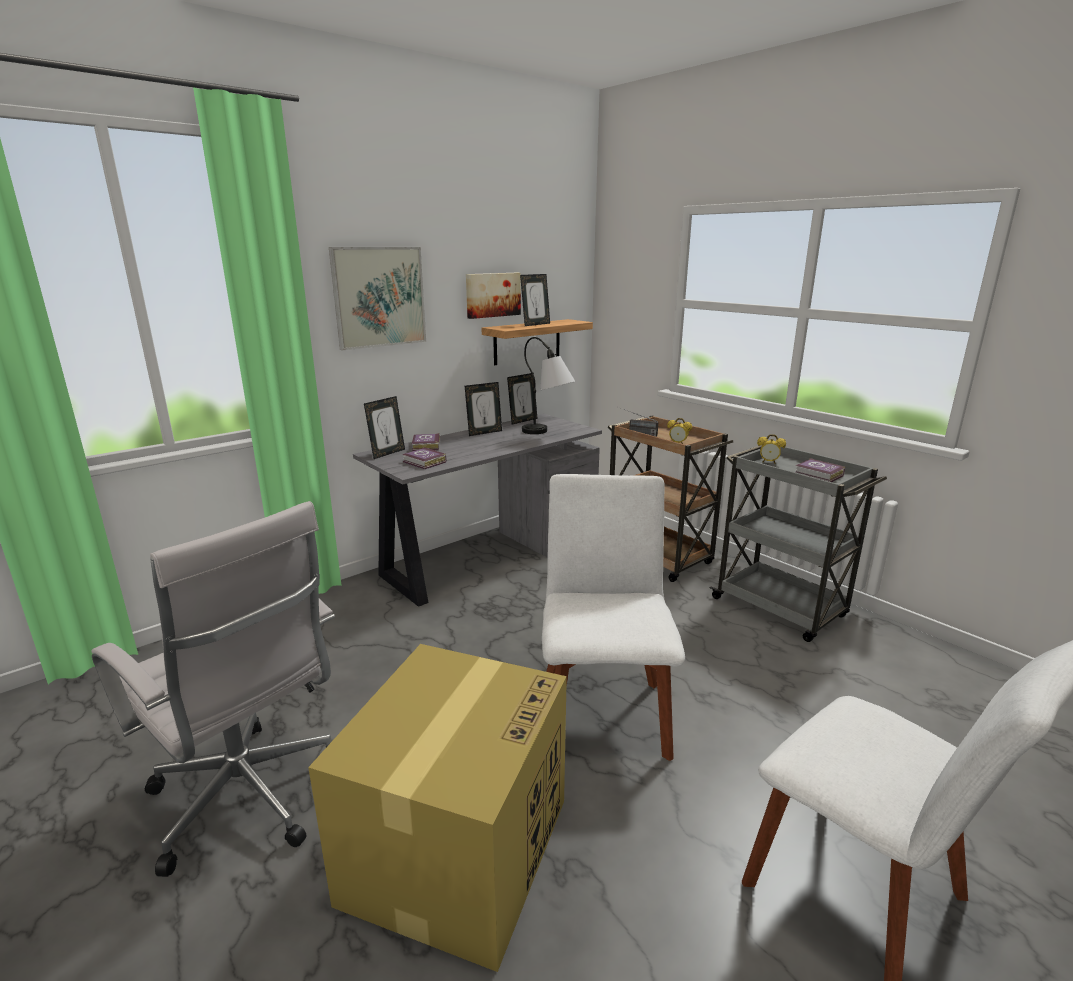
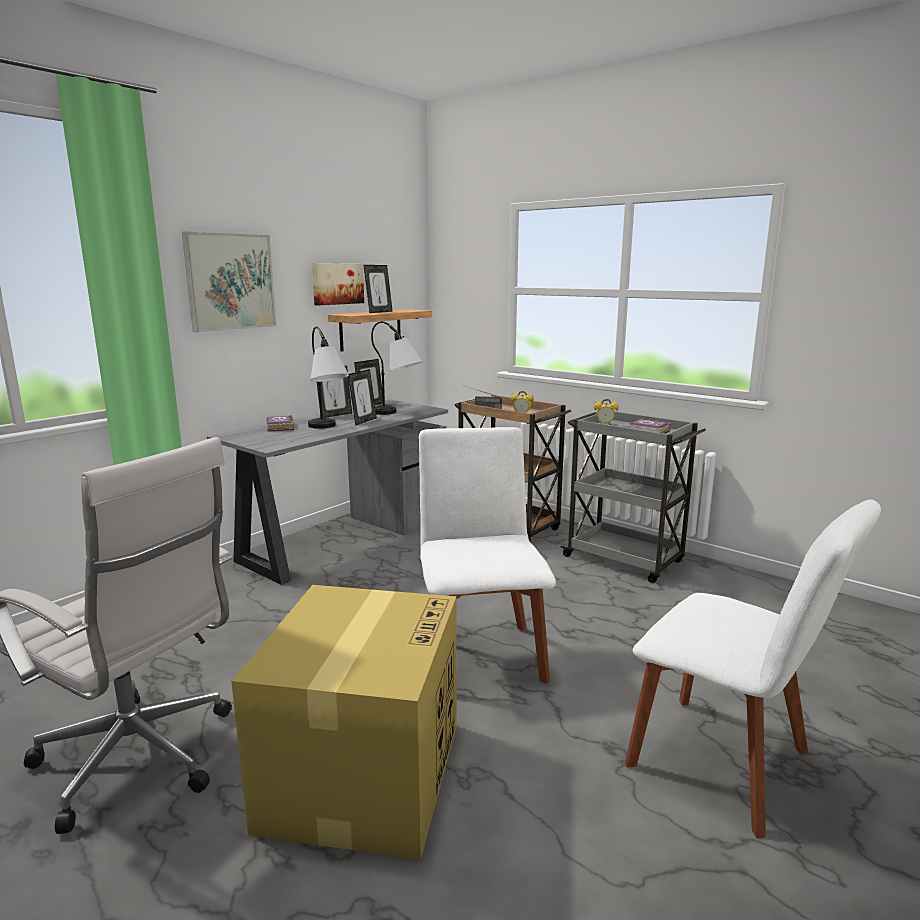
camera: 10 degrees left, 5 degrees down
(387, 453) = (242, 434): picture frame -> picture frame (363, 421)
(424, 462) = (283, 439): book -> none
(471, 451) = (327, 429): none -> table lamp

